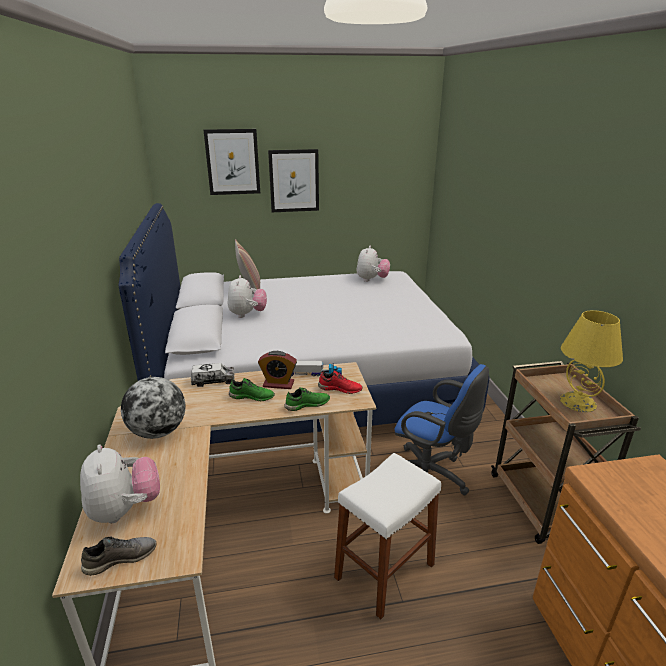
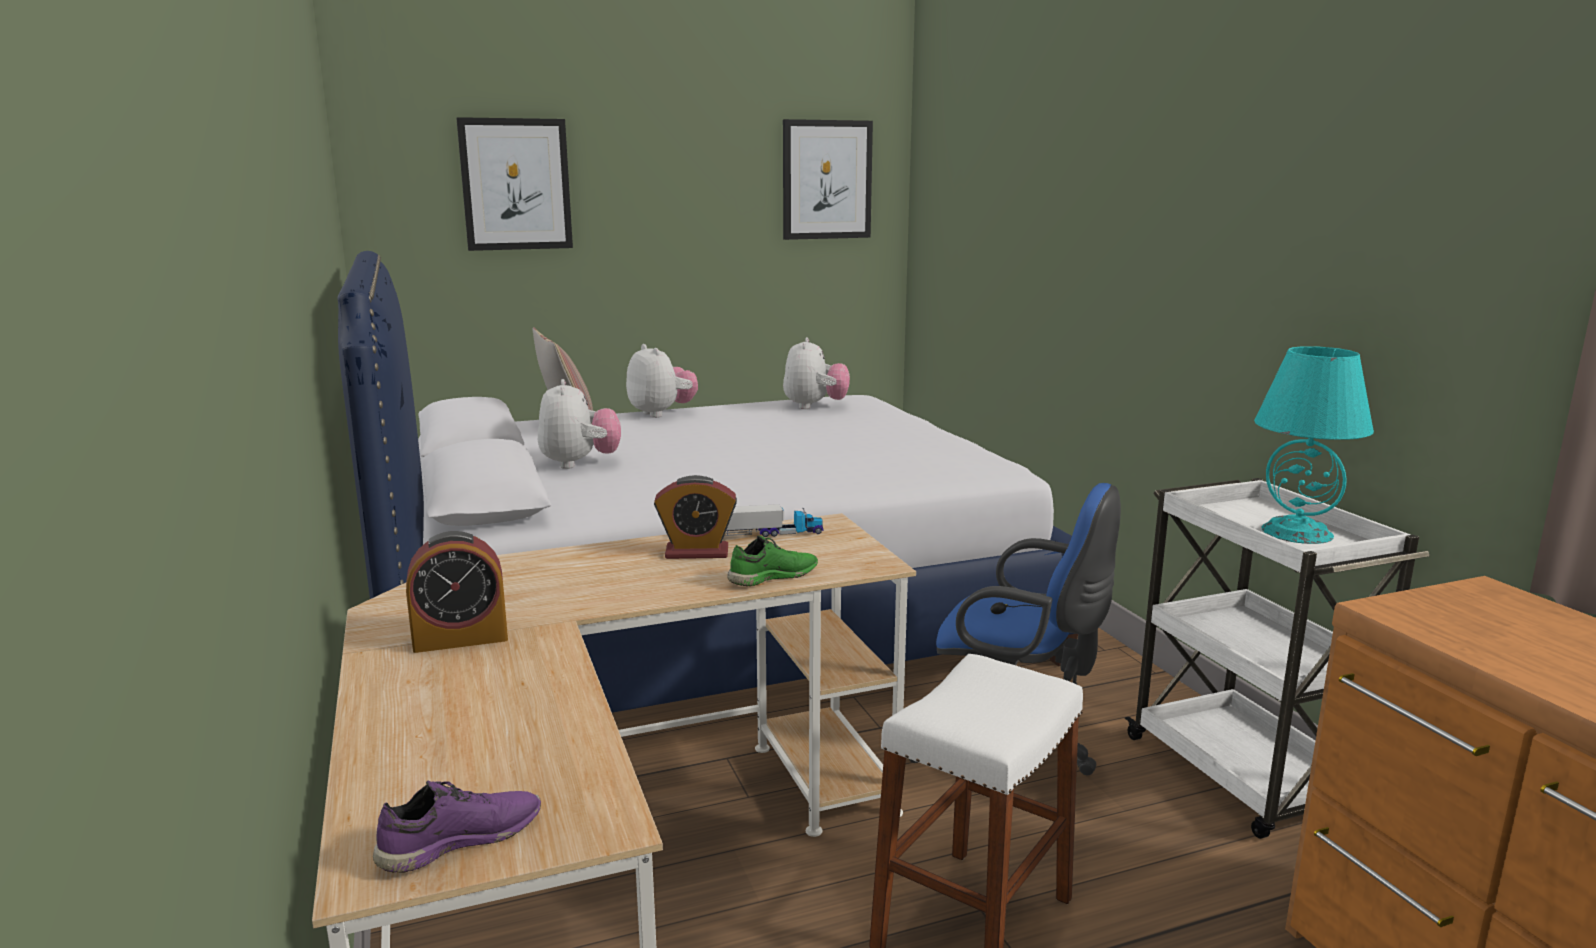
camera: 10 degrees left, 10 degrees down
(121, 558) = (460, 840): grey shoe -> purple shoe
(125, 509) = (436, 762): plush toy -> plush toy (661, 413)
(158, 432) = (461, 638): globe -> alarm clock
(213, 381) = (552, 557): toy truck -> none
(252, 396) = (648, 573): green shoe -> none
(294, 181) = (640, 224): picture -> picture (826, 180)
(340, 389) = (830, 550): red shoe -> none
(542, 505) = (1244, 776): brown cart -> white cart
(578, 402) = (1298, 532): yellow table lamp -> turquoise table lamp

